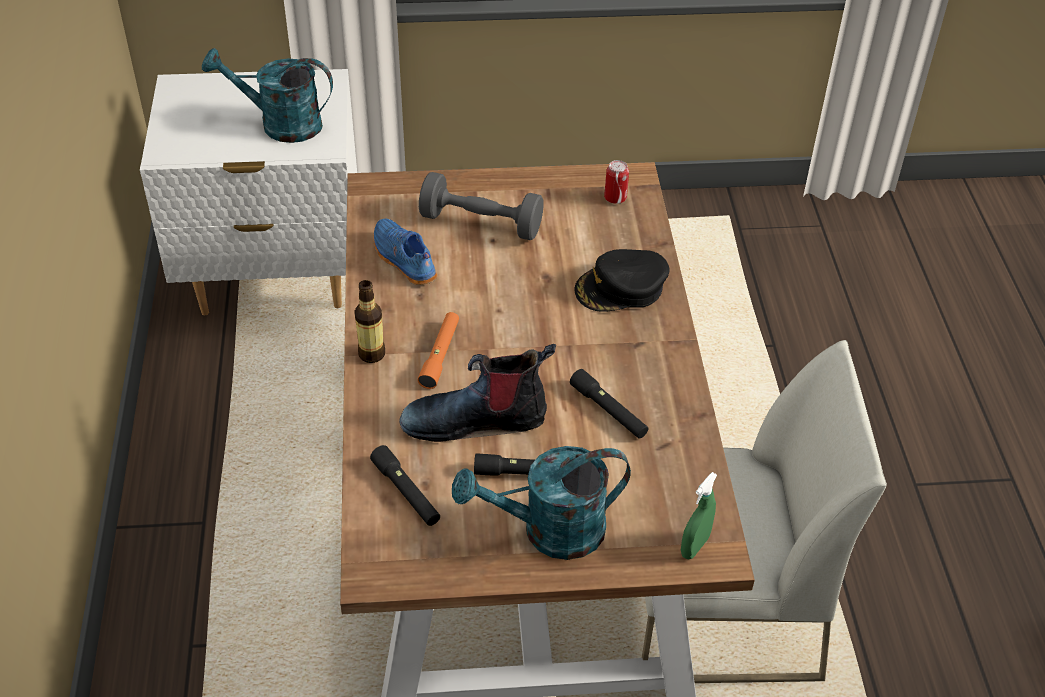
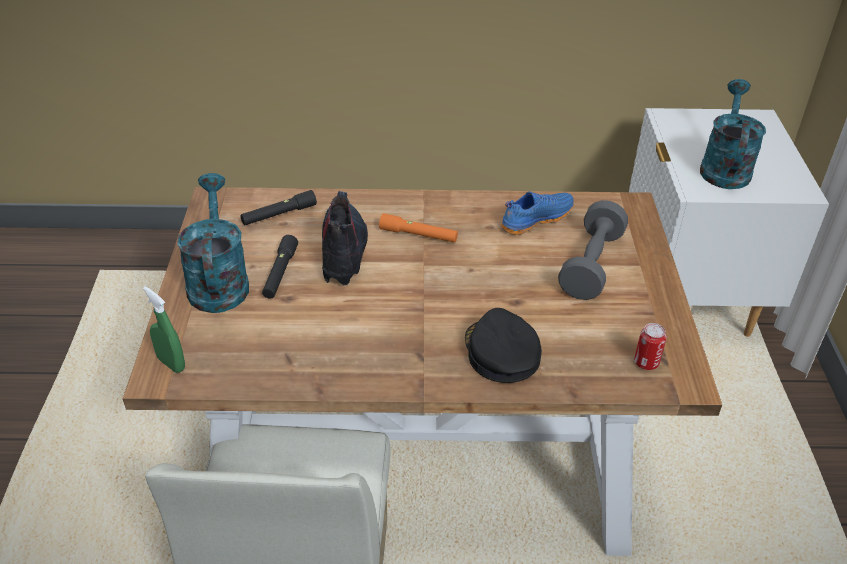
camera: 95 degrees right, 5 degrees down
(371, 354) = (423, 201): bottle -> none
(608, 411) = (337, 327): black flashlight -> none

